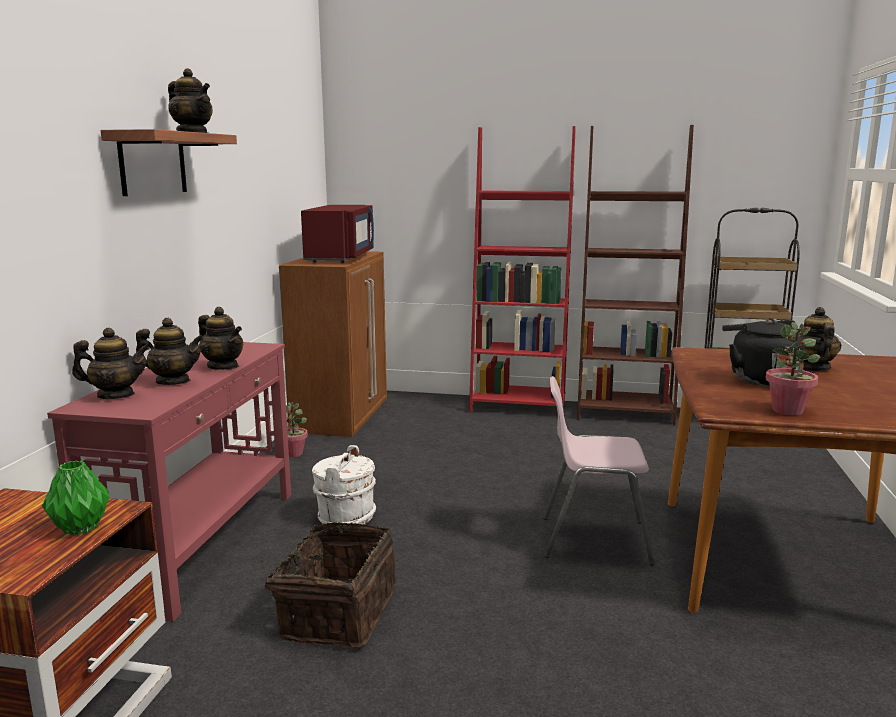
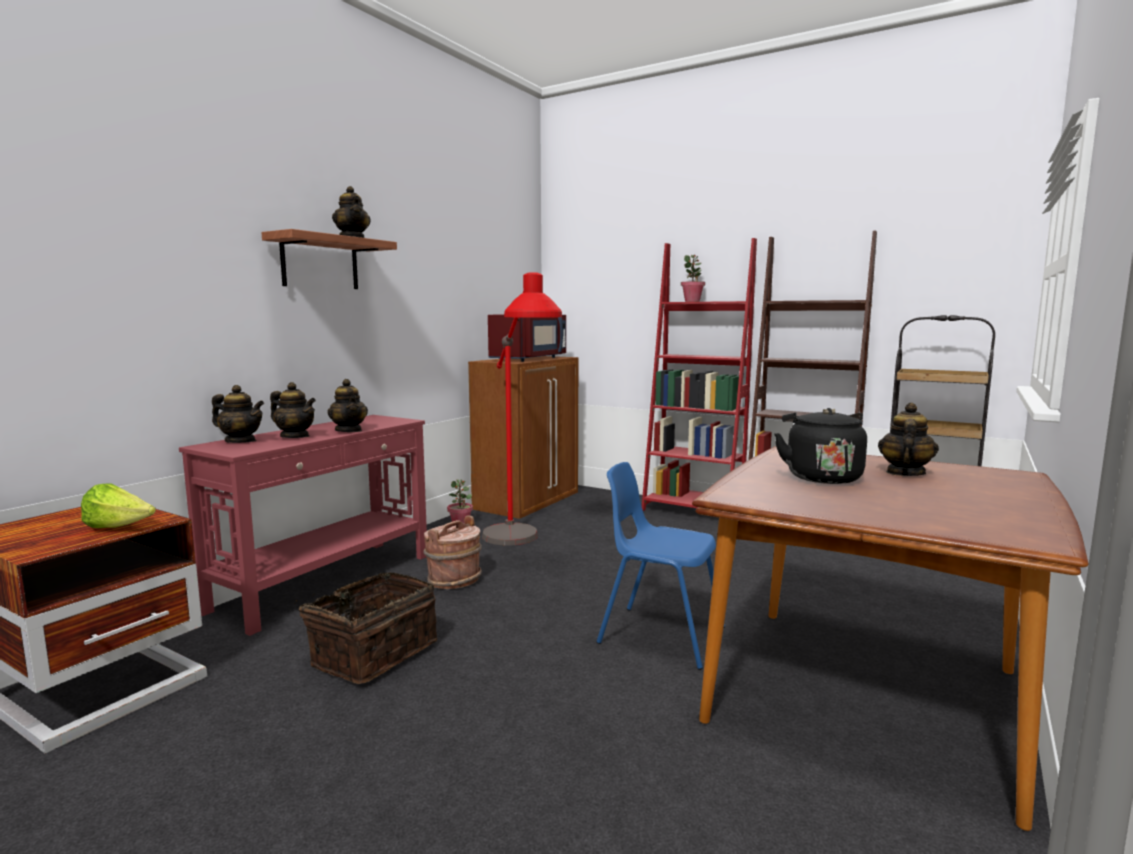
camera: 20 degrees right, 5 degrees down
(81, 527) = (119, 528): green vase -> lettuce
(345, 517) = (453, 580): white bucket -> brown bucket
(383, 472) = (519, 549): none -> red floor lamp
(593, 539) = (660, 635): pink chair -> blue chair
(788, 410) = (802, 504): potted plant -> potted plant (692, 301)

